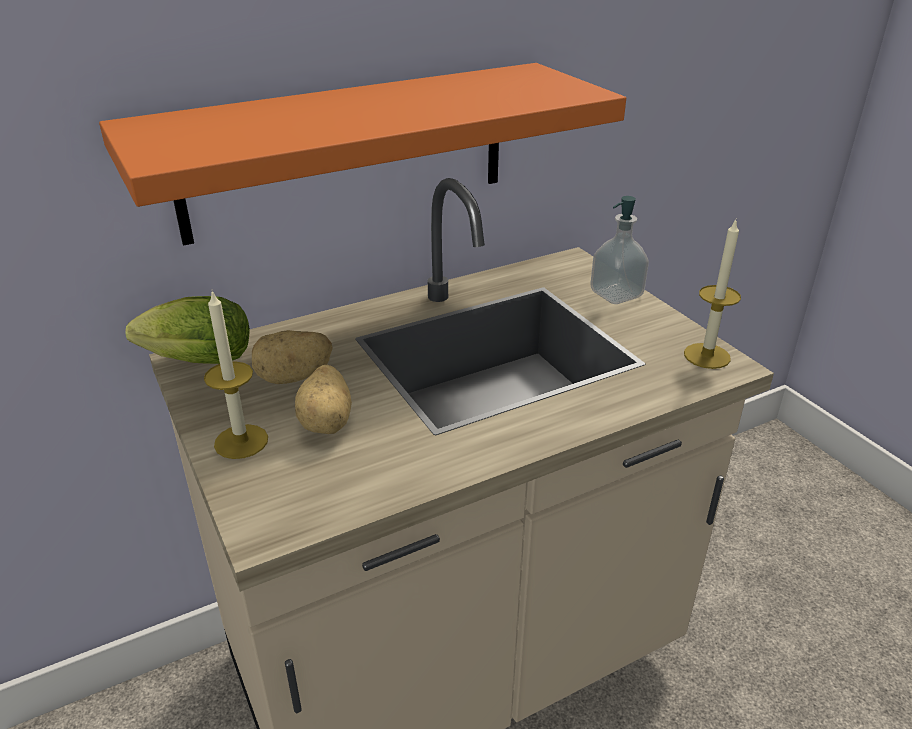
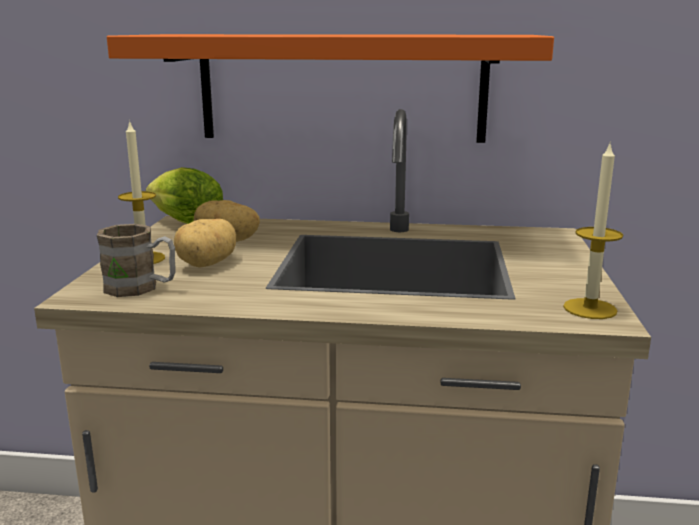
camera: 35 degrees right, 15 degrees down
(311, 488) = (141, 288): none -> brown mug
(616, 294) = (561, 257): soap dispenser -> none

